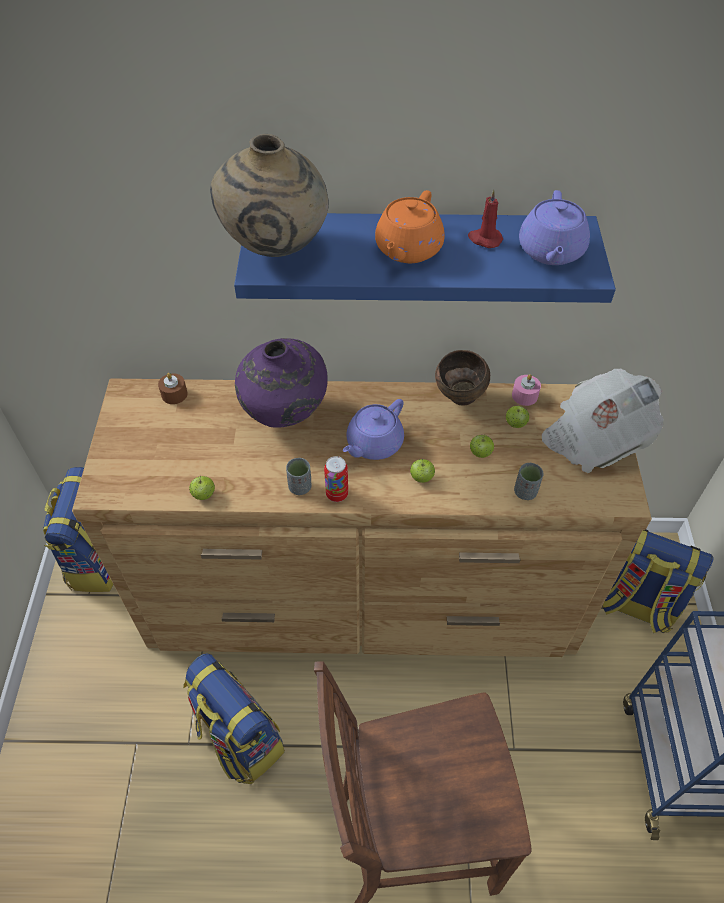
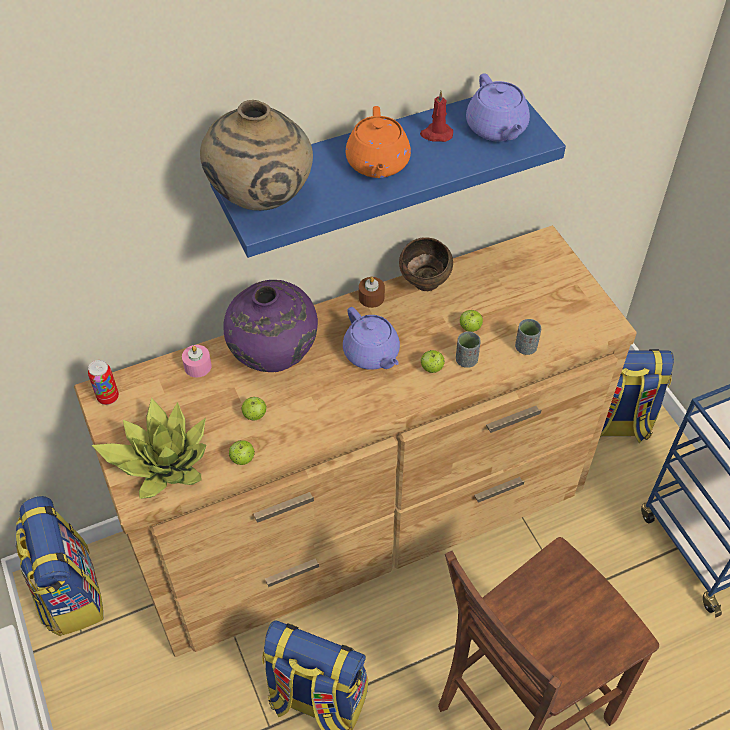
camera: 25 degrees left, 0 degrees up
(137, 469) = (162, 461): none -> potted plant
(174, 394) = (152, 377): brown candle -> brown candle (371, 297)
(300, 487) = (328, 417): grey cup -> grey cup (466, 360)
(337, 494) = (365, 411): can -> can (108, 397)
(373, 444) = (372, 354): purple teapot -> purple teapot turned 45 degrees counterclockwise
(515, 424) = (486, 291): apple -> apple (255, 415)
(524, 395) = (480, 262): pink candle -> pink candle (198, 366)
(594, 437) = (557, 279): newspaper -> none

